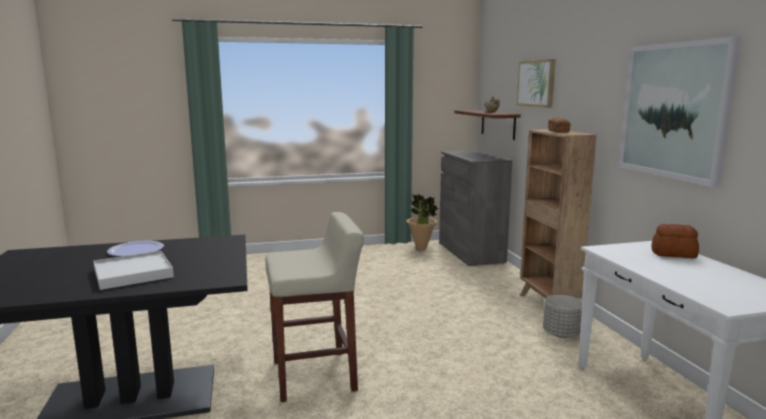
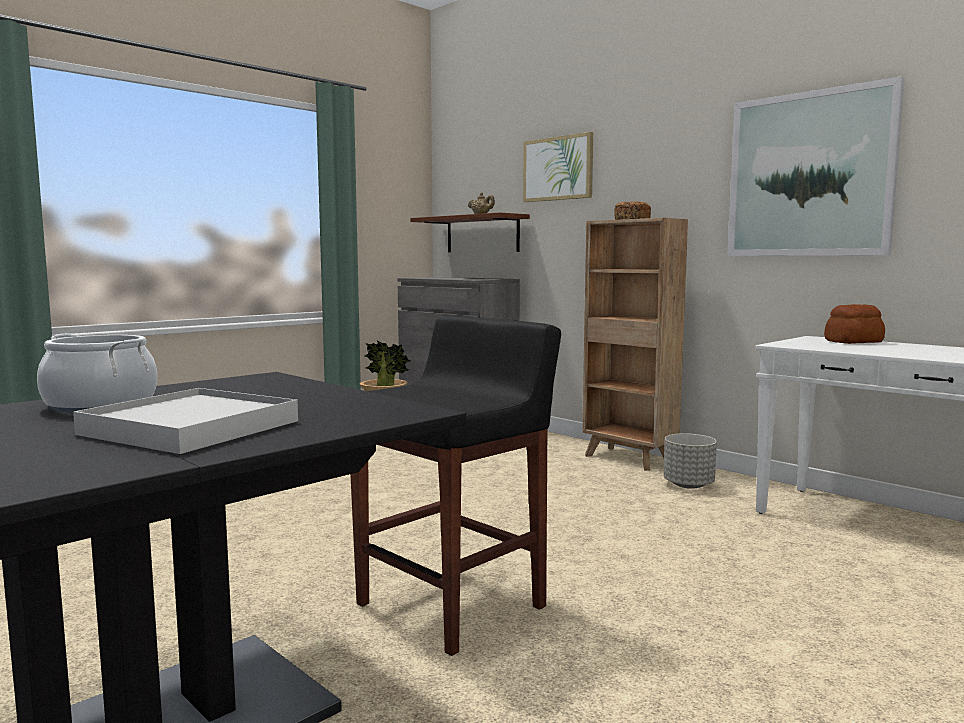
camera: 30 degrees left, 5 degrees down
(136, 250) = (101, 405): plate -> cooking pot
(315, 376) = (454, 605): beige stool -> black stool

